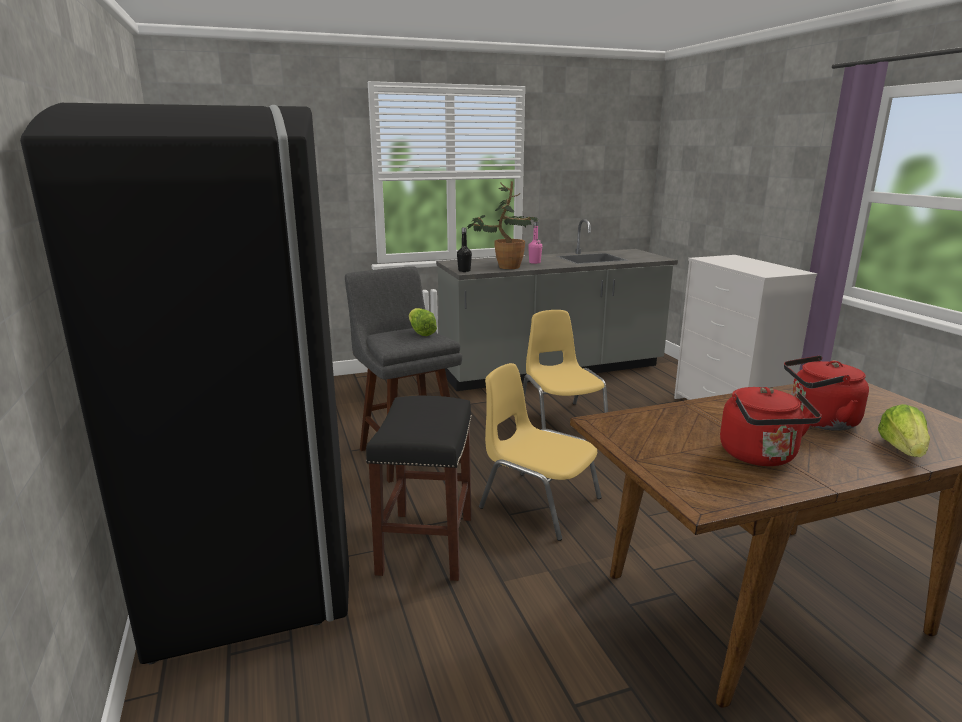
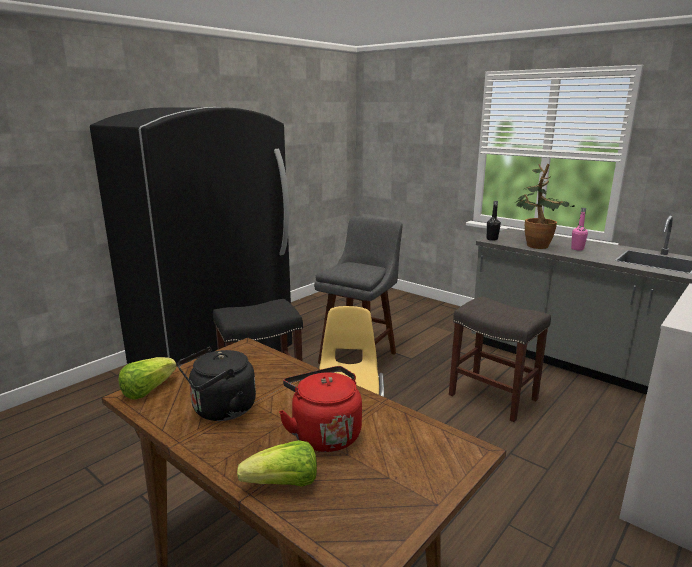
camera: 60 degrees right, 0 degrees up
(420, 332) = (366, 269): lettuce -> lettuce (148, 390)
(561, 419) = (494, 397): yellow chair -> grey stool
(760, 457) = (220, 410): red kettle -> black kettle

